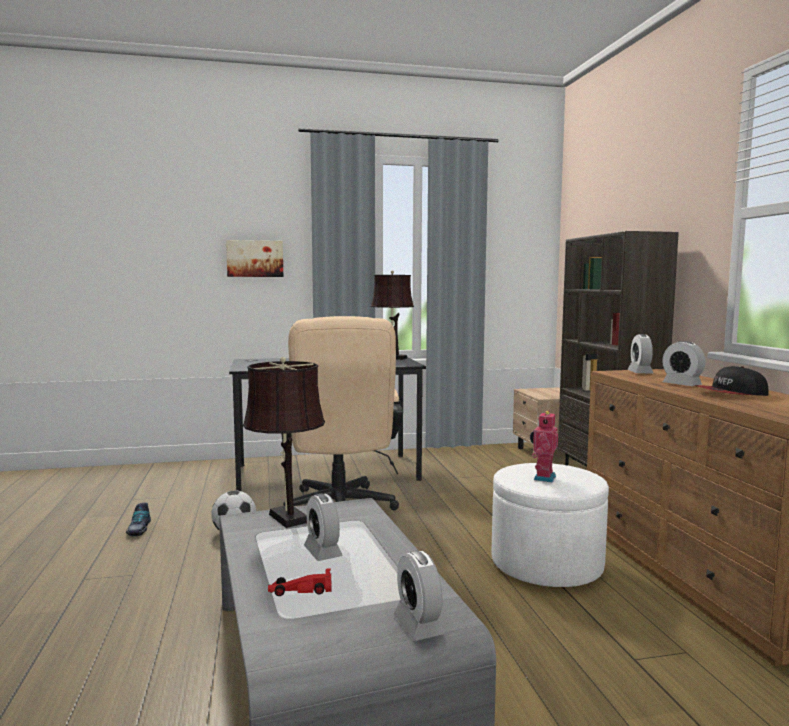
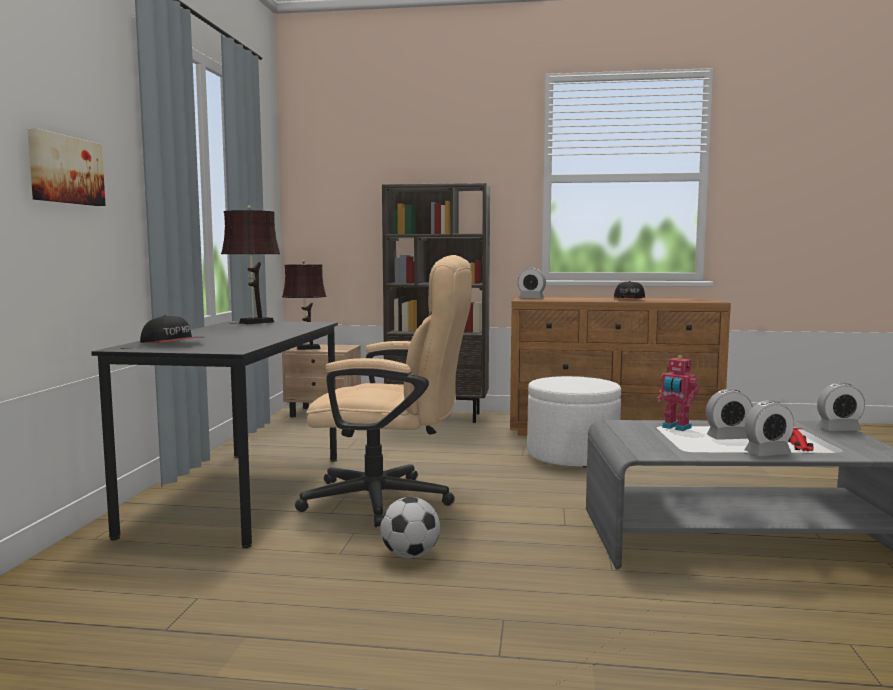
camera: 70 degrees left, 0 degrees up
(138, 528) = (329, 619): shoe -> none
(270, 361) = (172, 343): none -> cap
(286, 516) = (644, 441): brown table lamp -> brown table lamp (306, 348)
(542, 478) = (582, 382): toy robot -> toy robot (675, 427)
(682, 384) = (591, 299): alarm clock -> alarm clock (767, 453)

